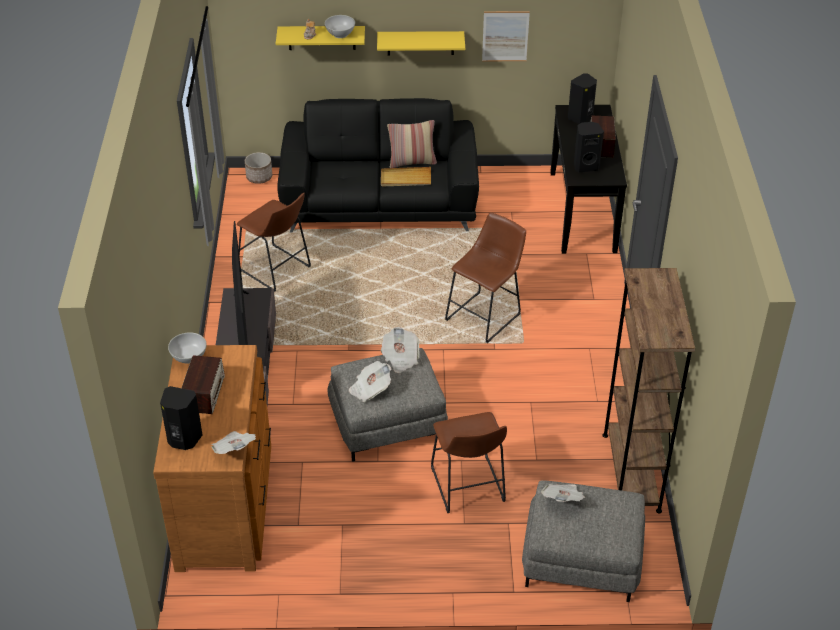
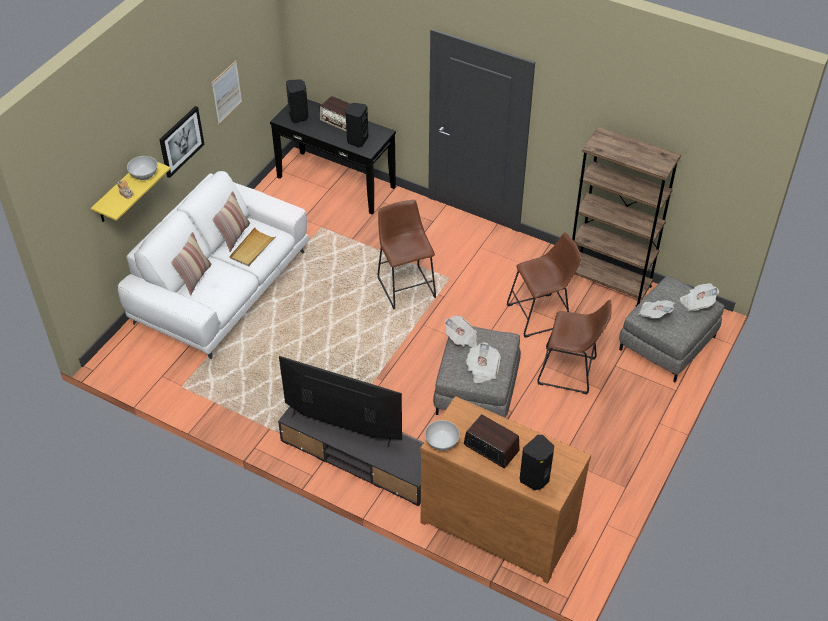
camera: 60 degrees left, 5 degrees up
(234, 450) = (566, 451): newspaper -> newspaper (697, 303)
(259, 177) = (117, 350): planter -> none
(276, 270) = (252, 387): brown stool -> brown stool (541, 315)
(341, 162) = (194, 278): none -> pillow
(380, 201) = (221, 287): black sofa -> white sofa
(420, 43) = (181, 141): yellow shelf -> picture

